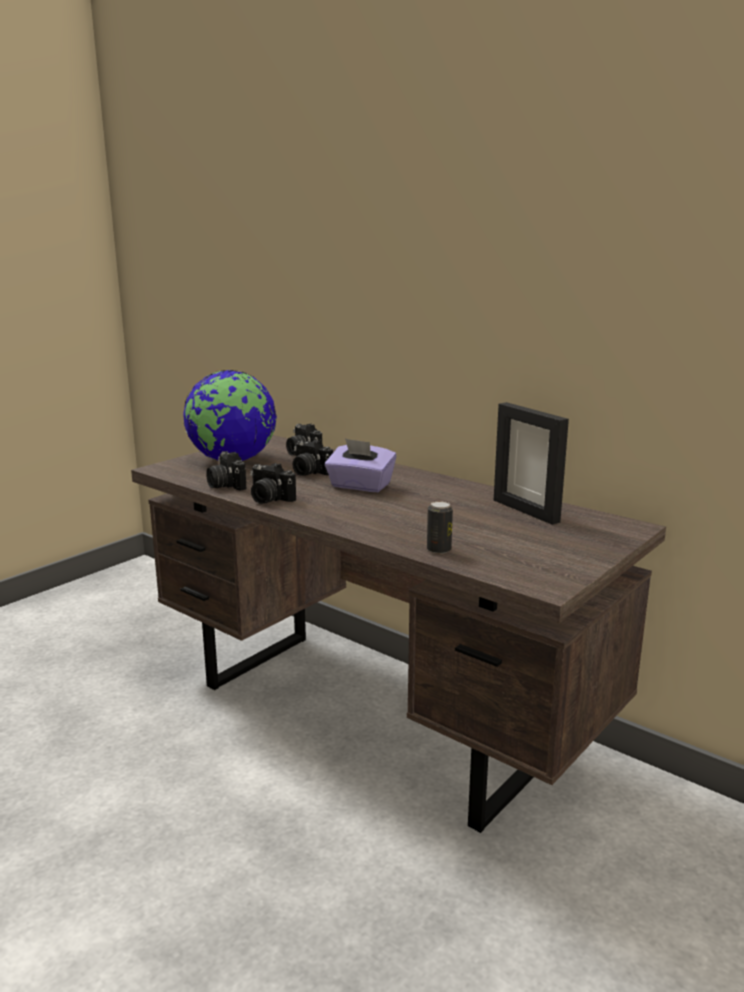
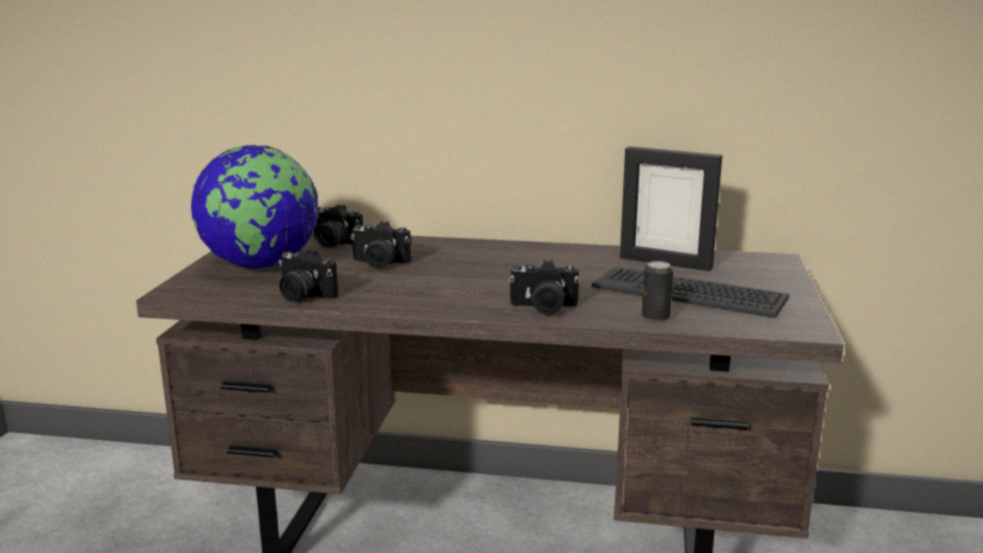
camera: 30 degrees left, 0 degrees up
(268, 499) = (385, 301): camera -> camera (543, 308)
(360, 486) = (463, 268): purple tissue box -> none
(501, 538) = (689, 293): none -> keyboard

